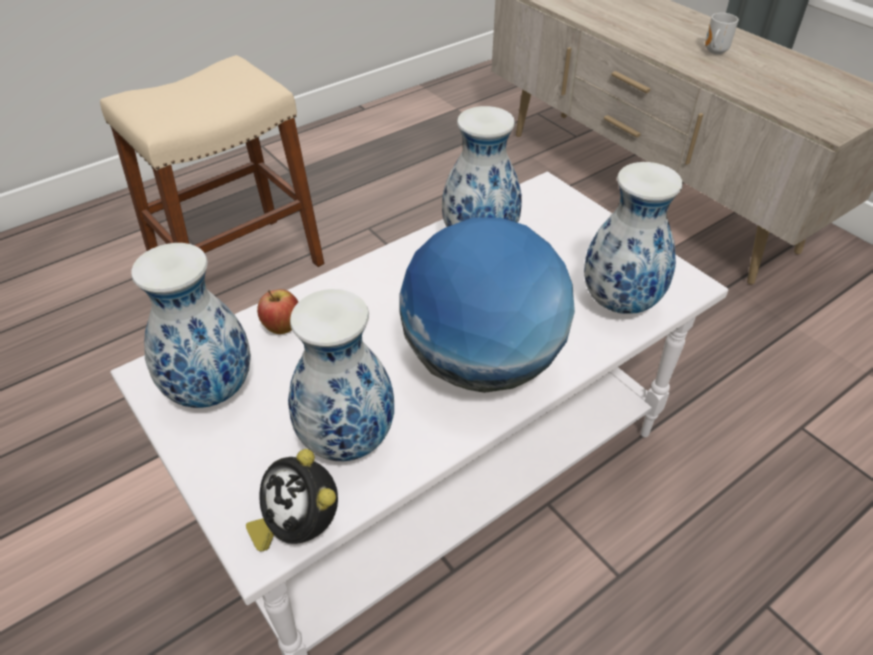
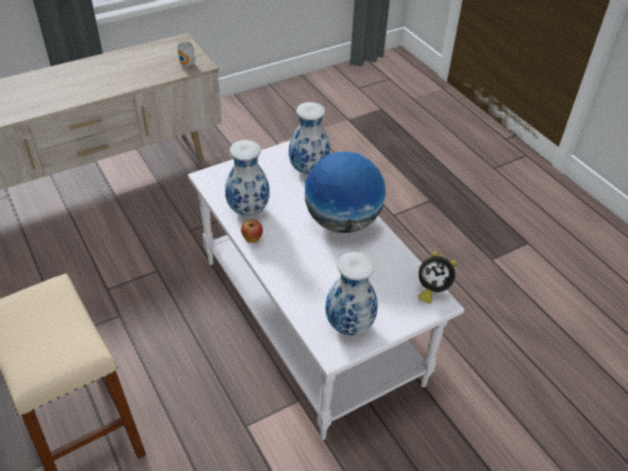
camera: 85 degrees left, 0 degrees up
(282, 328) = (305, 296): apple -> apple (252, 239)
(300, 526) = (431, 289): alarm clock -> alarm clock turned 45 degrees clockwise
(346, 438) = (384, 272): vase -> none
(713, 52) = (100, 77): mug -> mug (187, 65)

